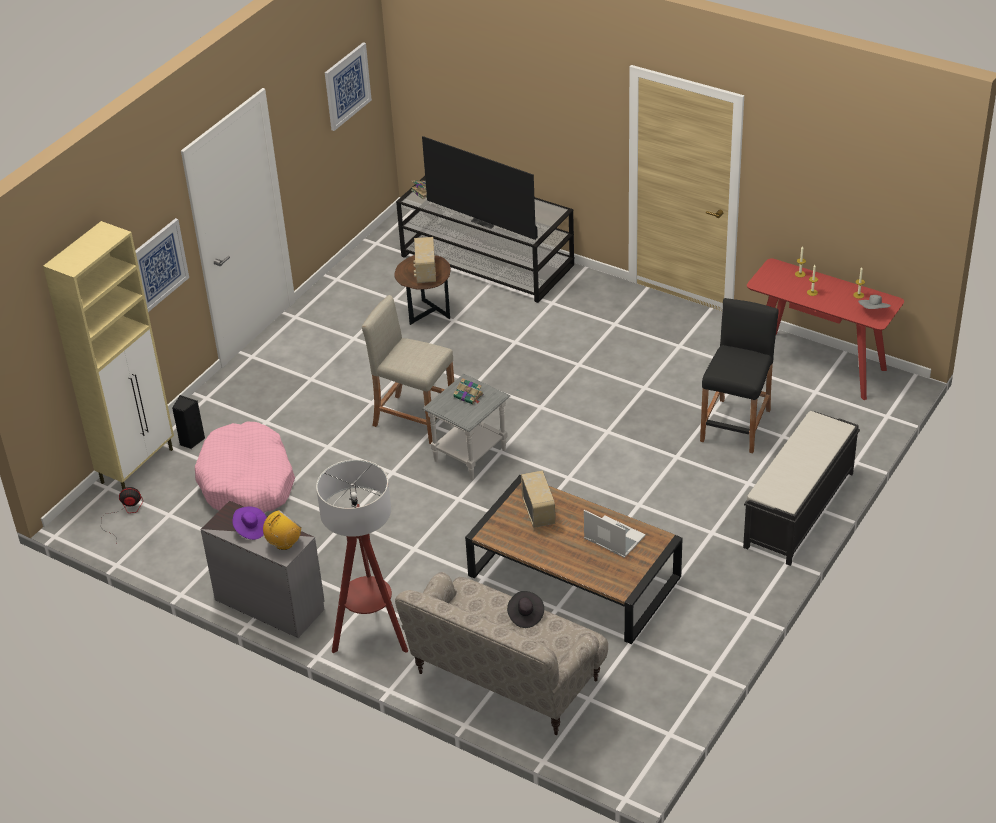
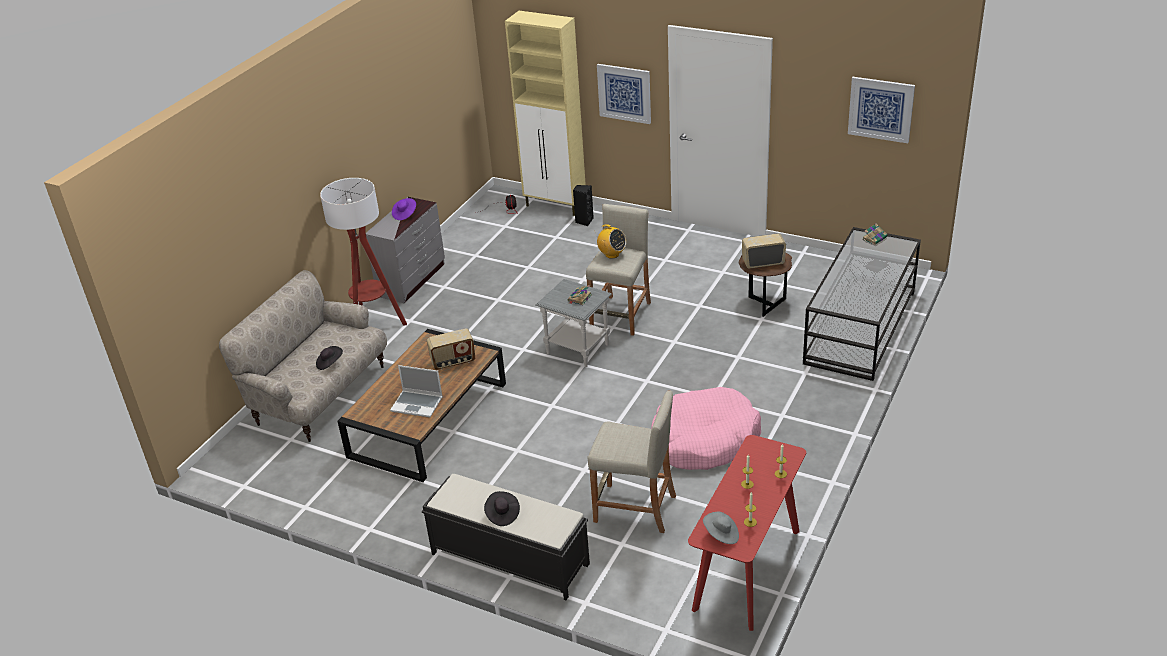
camera: 85 degrees right, 5 degrees down
(247, 482) = (539, 251): pink dog bed -> pink dog bed (704, 440)
(284, 544) = (388, 229): radio -> radio (611, 254)
(486, 221) = (839, 277): television -> none
(613, 538) = (418, 404): laptop -> laptop turned 75 degrees clockwise
(736, 425) = (635, 509): black stool -> beige stool
(810, 461) = (502, 514): none -> black hat

